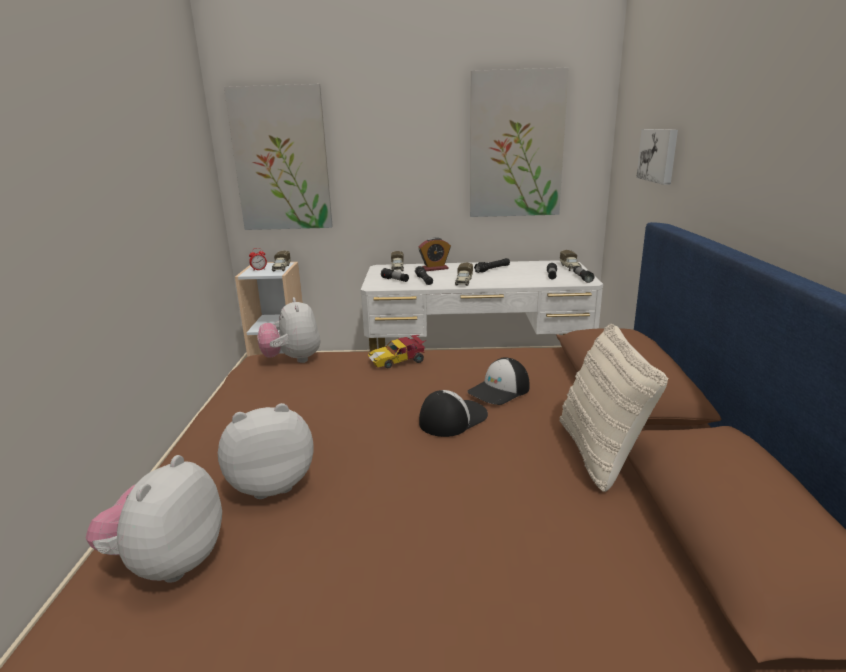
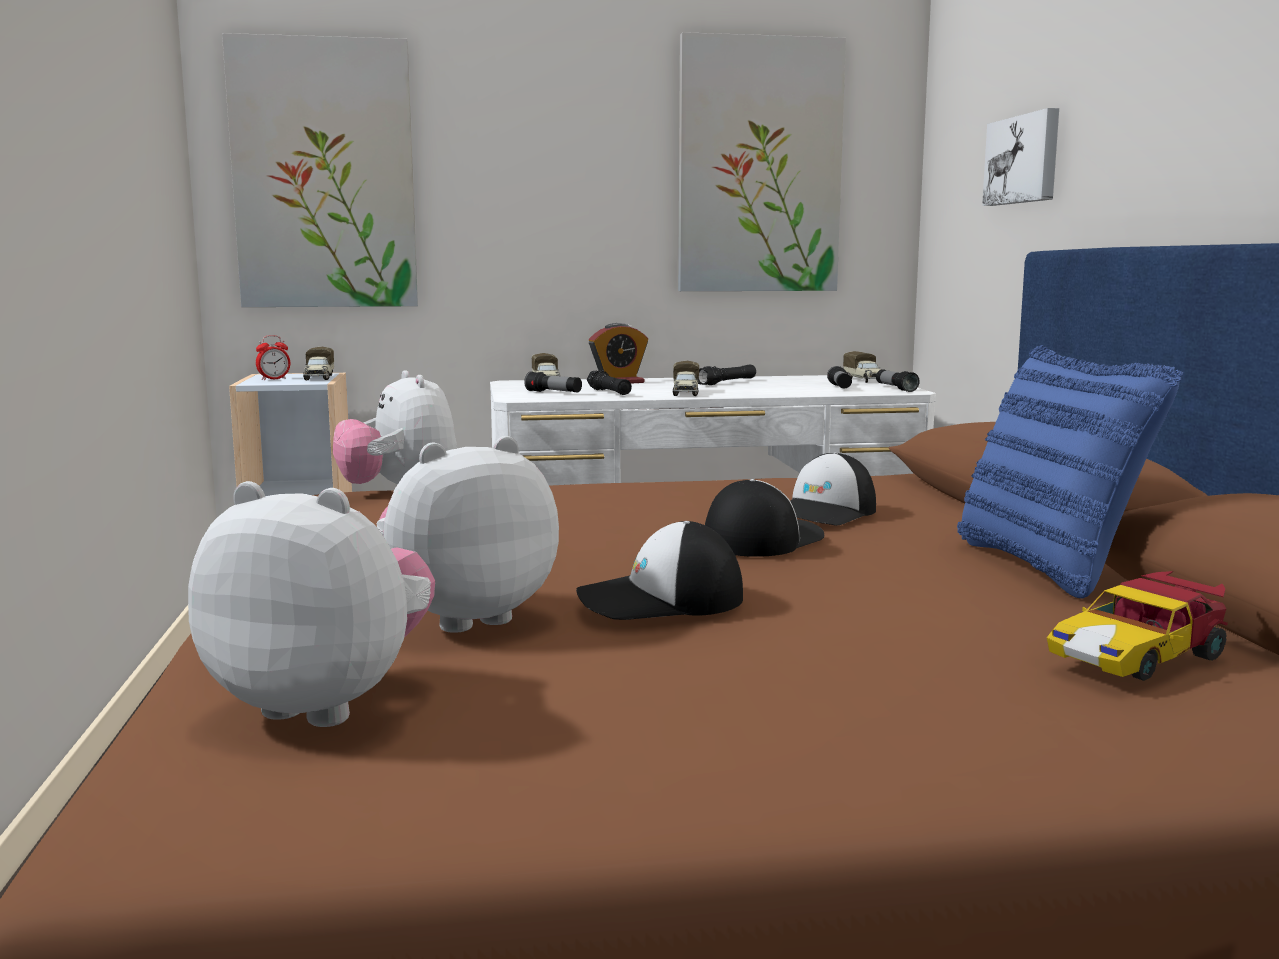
camera: 10 degrees left, 10 degrees down
(168, 563) = (325, 703): plush toy -> plush toy turned 105 degrees clockwise
(370, 478) = (659, 600): none -> cap
(398, 361) = (611, 489): toy car -> toy car (1138, 657)
(601, 455) = (1049, 568): beige pillow -> blue pillow

